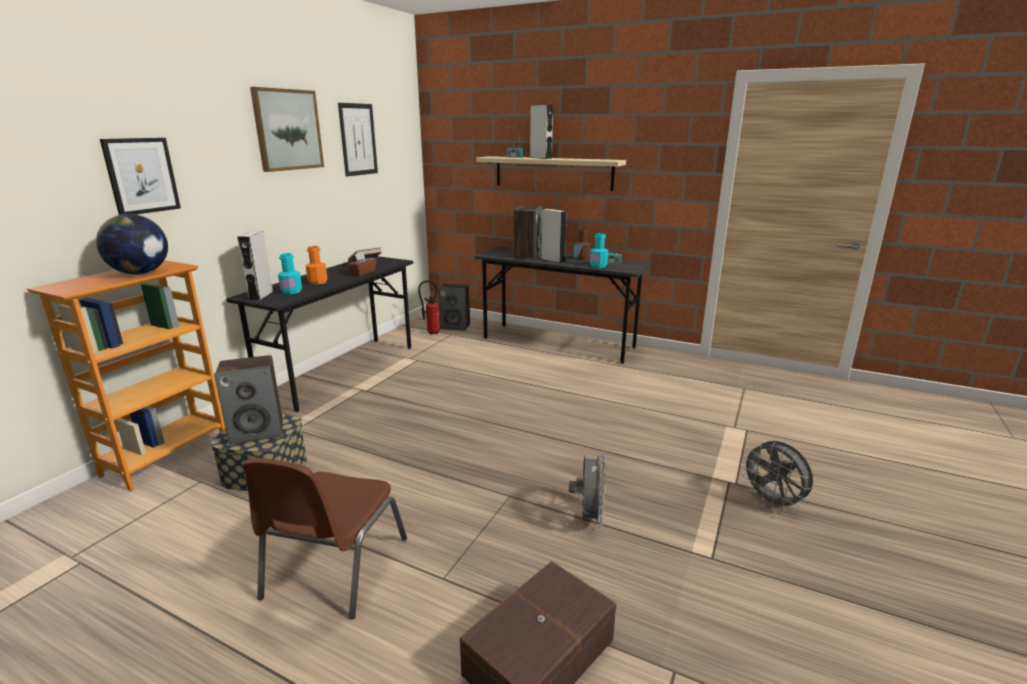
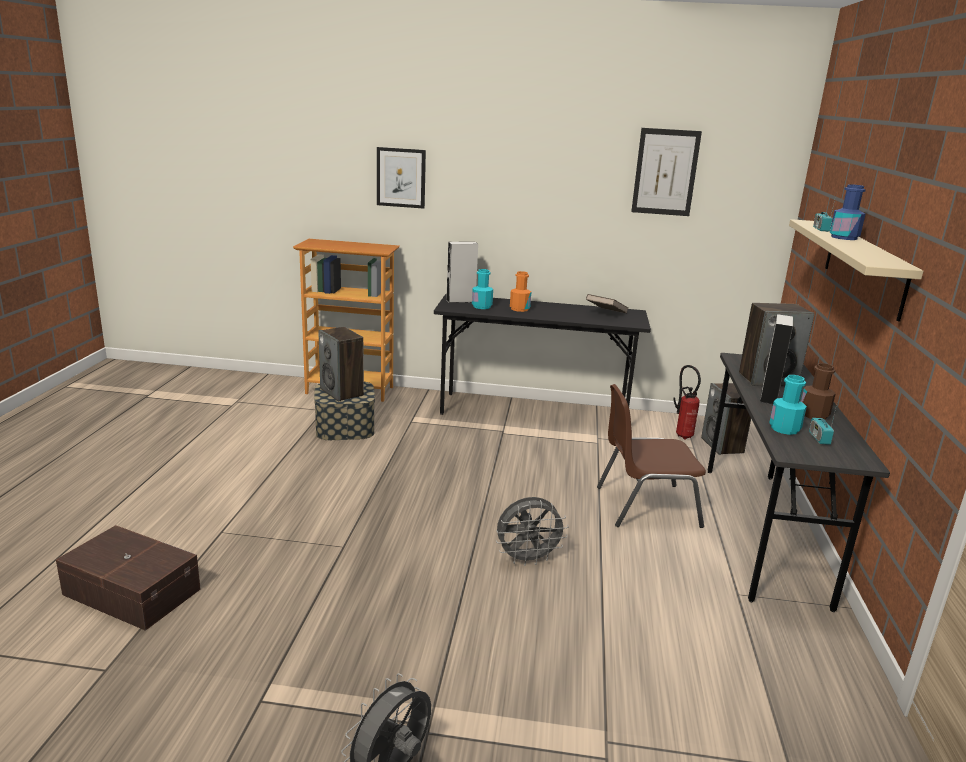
camera: 70 degrees right, 0 degrees up
(140, 273) = (357, 248): globe -> none
(287, 130) = (558, 153): picture -> none
(333, 568) = (230, 484): brown chair -> brown chair (645, 506)
(362, 273) = (570, 318): brown tissue box -> none
(541, 158) = (844, 237): grey speaker -> blue bottle
(588, 518) = (317, 601): grey fan -> grey fan (527, 559)

